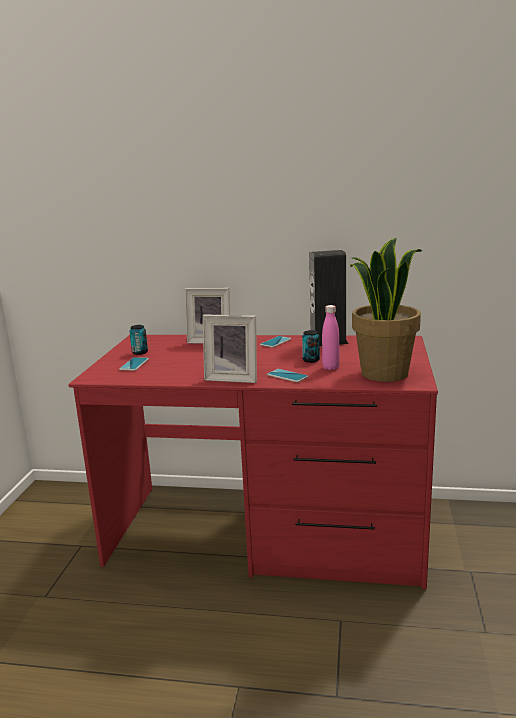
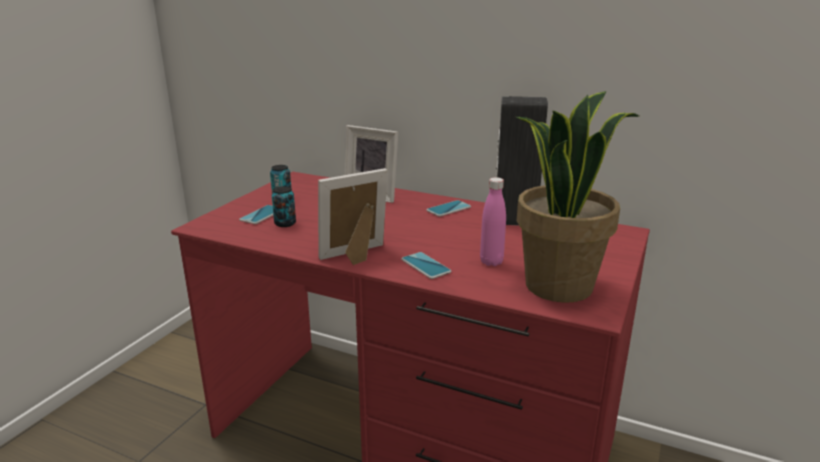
camera: 15 degrees right, 5 degrees up
(233, 378) = (357, 256): picture frame -> picture frame turned 120 degrees clockwise
(311, 360) = (473, 245): can -> can (285, 223)

